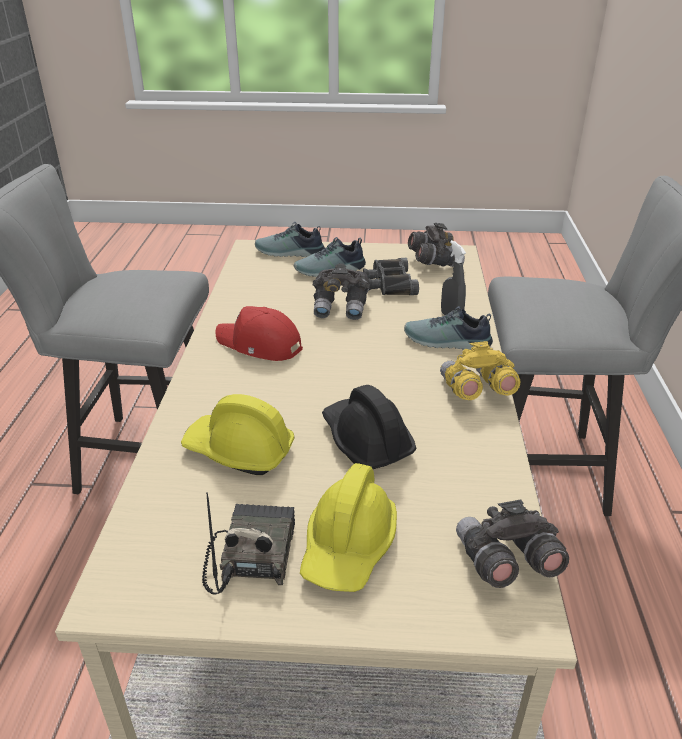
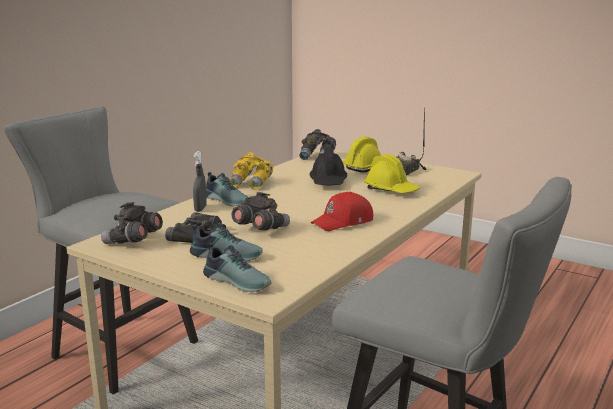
camera: 150 degrees left, 15 degrees down
(259, 345) = (343, 222): red cap -> red cap turned 90 degrees clockwise

